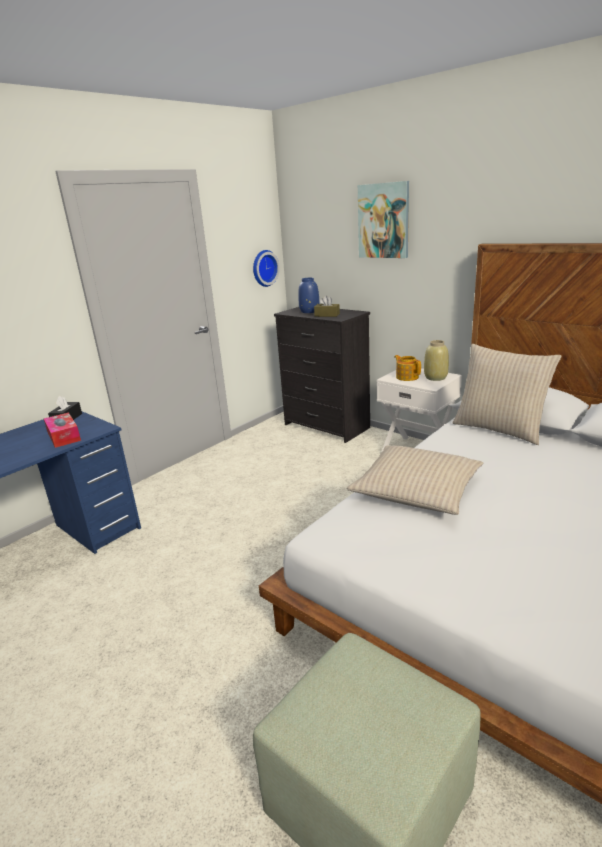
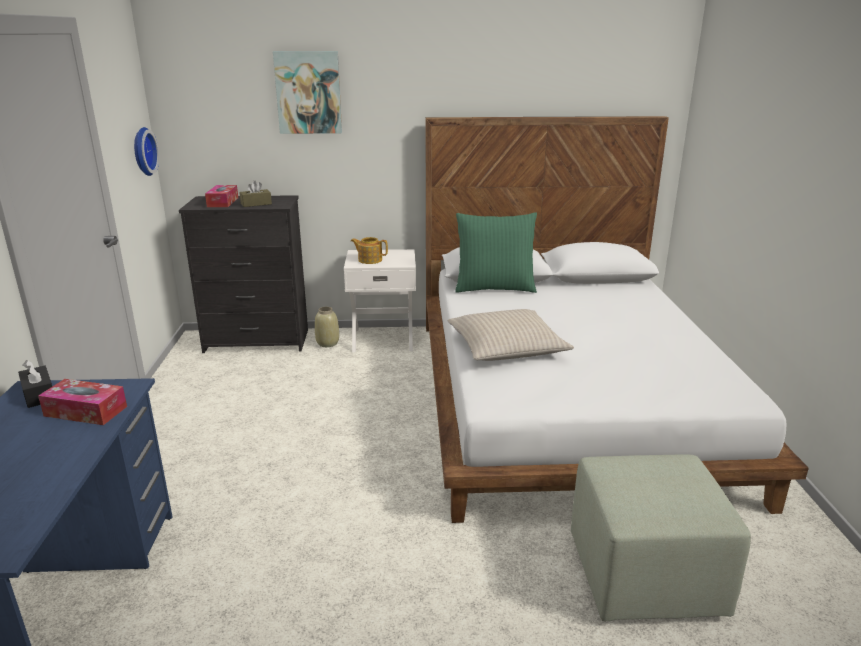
camera: 45 degrees left, 0 degrees up
(309, 311) = (223, 202): blue vase -> tissue box
(436, 377) = (396, 255): beige vase -> beige vase (327, 343)
(499, 429) = (494, 288): beige pillow -> green pillow

